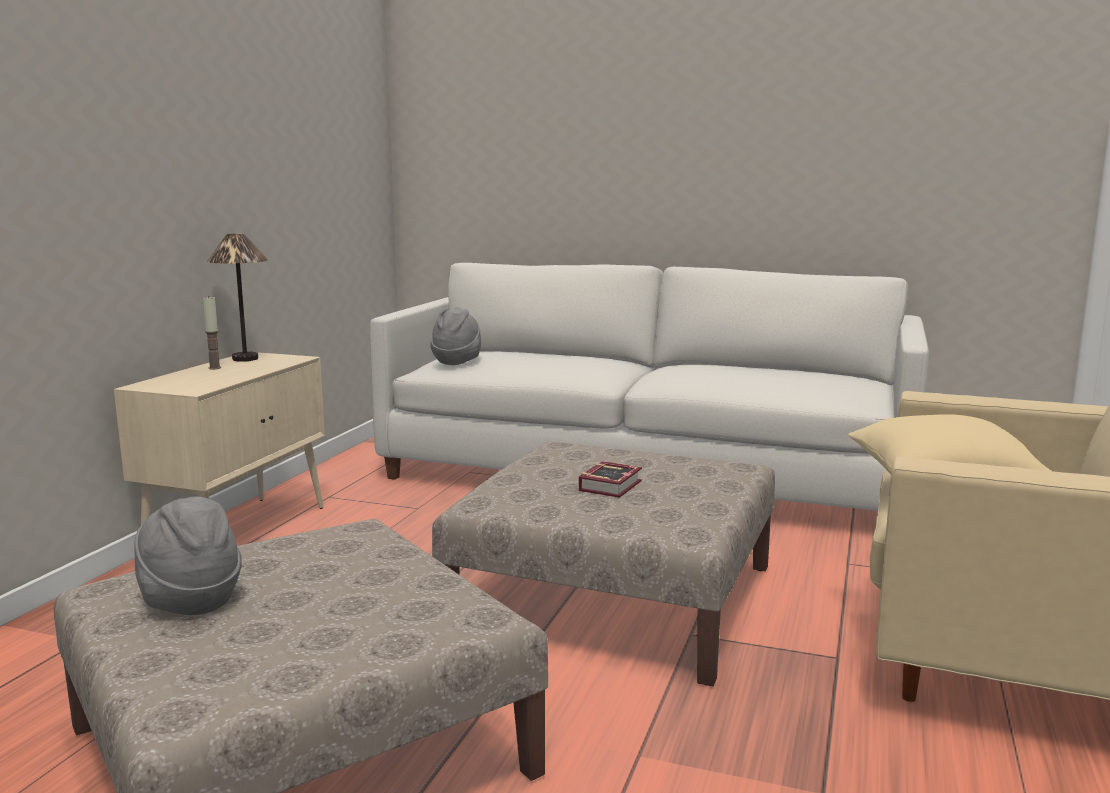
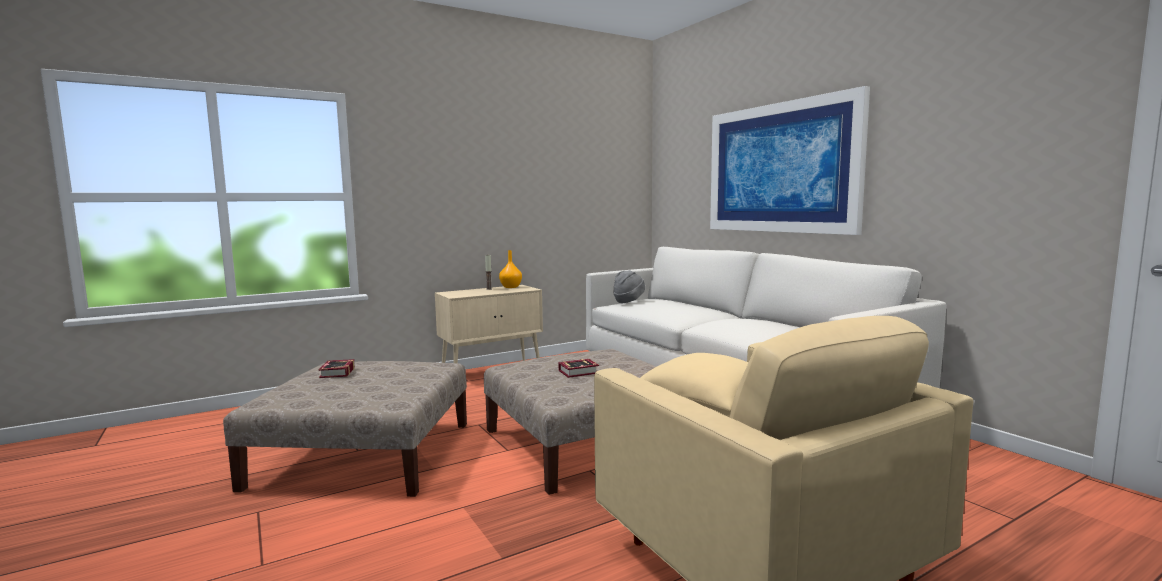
camera: 40 degrees right, 5 degrees down
(189, 600) = (336, 373): grey hat -> book
(246, 359) = (511, 287): table lamp -> orange vase
(665, 139) = (780, 168): none -> picture

